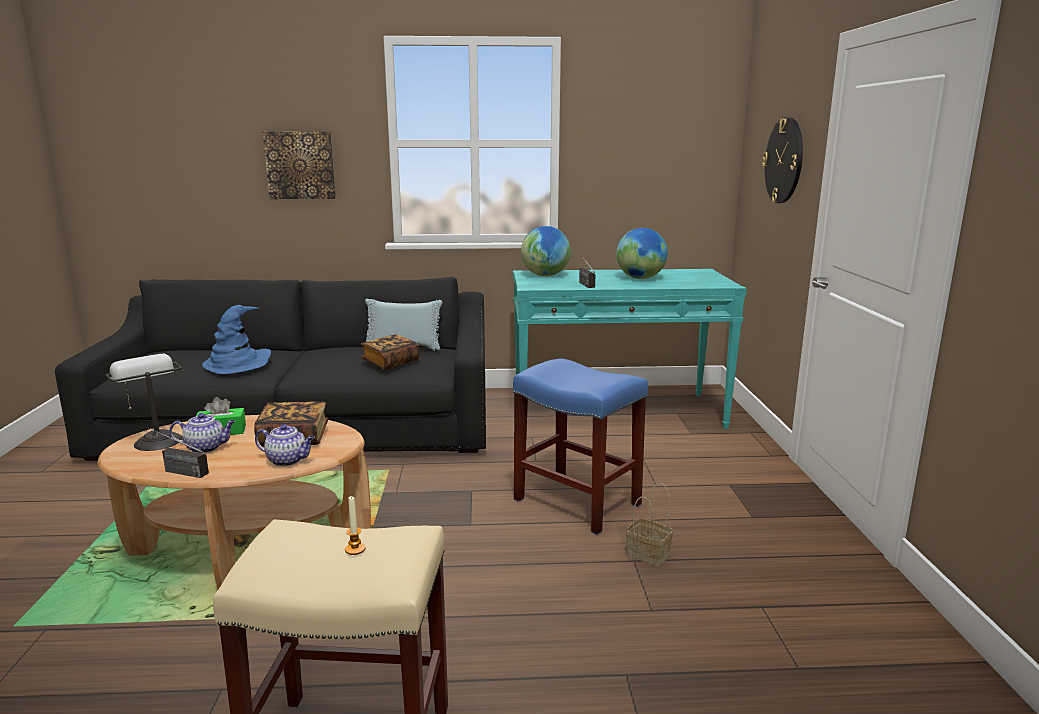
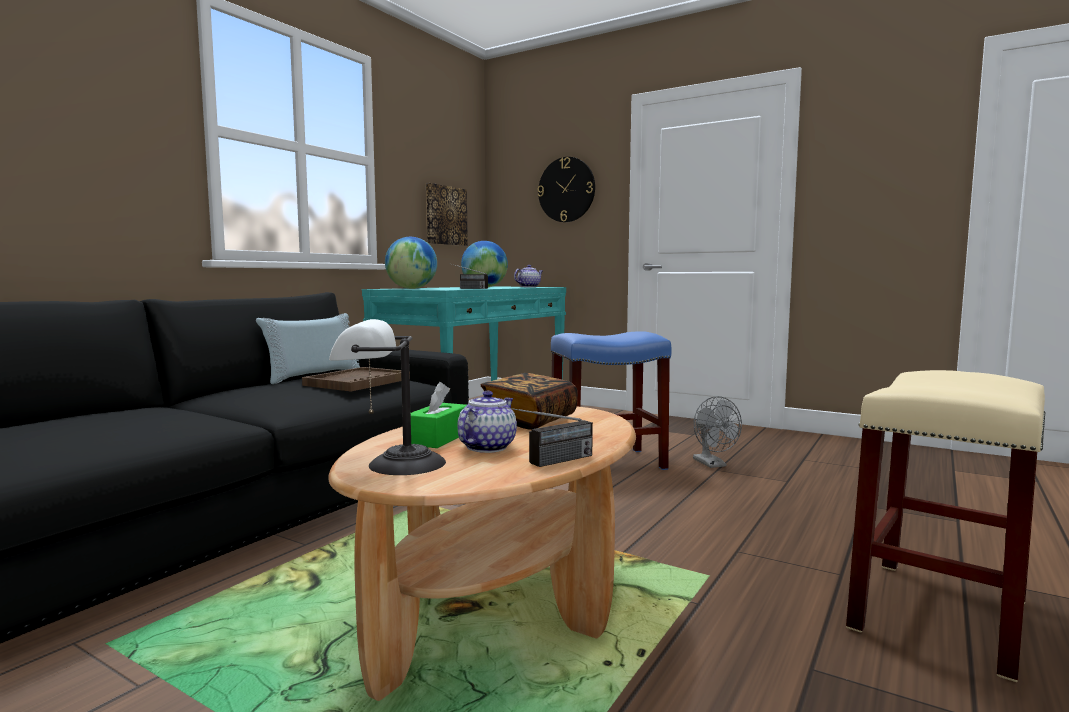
camera: 55 degrees left, 10 degrees down
(237, 363) = (149, 418): blue hat -> none
(288, 460) = (595, 426): teapot -> teapot (529, 287)
(300, 165) = (75, 135): picture -> picture (445, 215)
(355, 549) = (956, 380): candle -> none
(390, 363) = (357, 382): book -> brown tray
(649, 554) = (713, 464): basket -> grey fan

